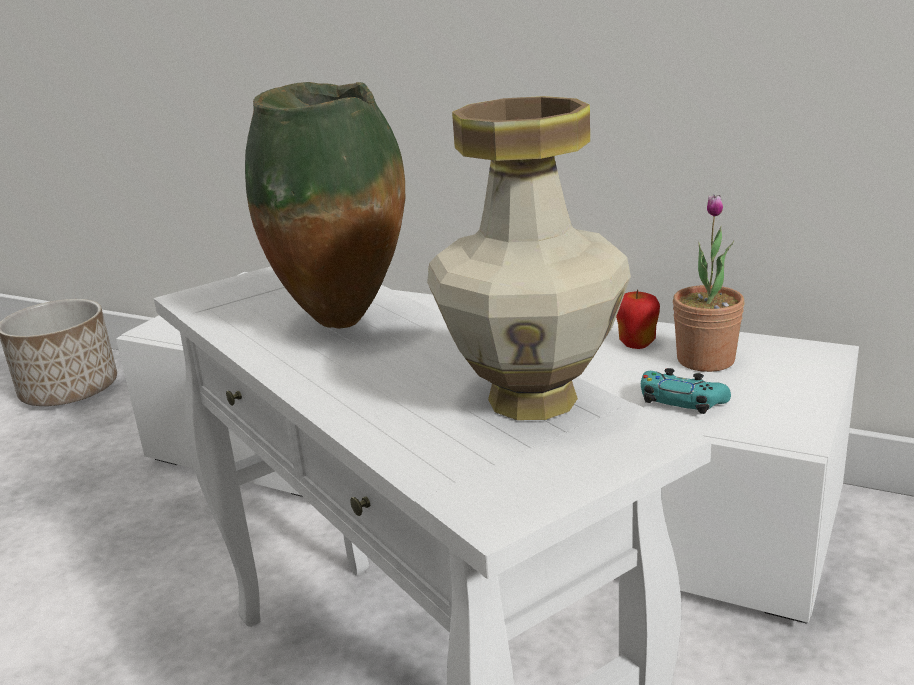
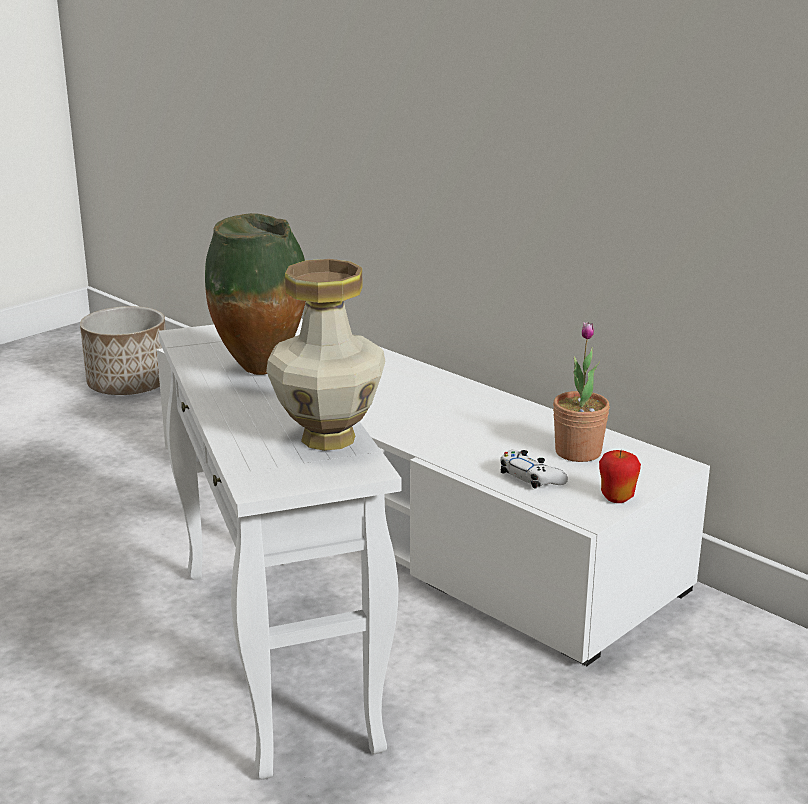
camera: 15 degrees right, 0 degrees up
(636, 344) = (537, 429): apple -> apple (617, 498)
(682, 401) = (531, 478): turquoise game controller -> white game controller

